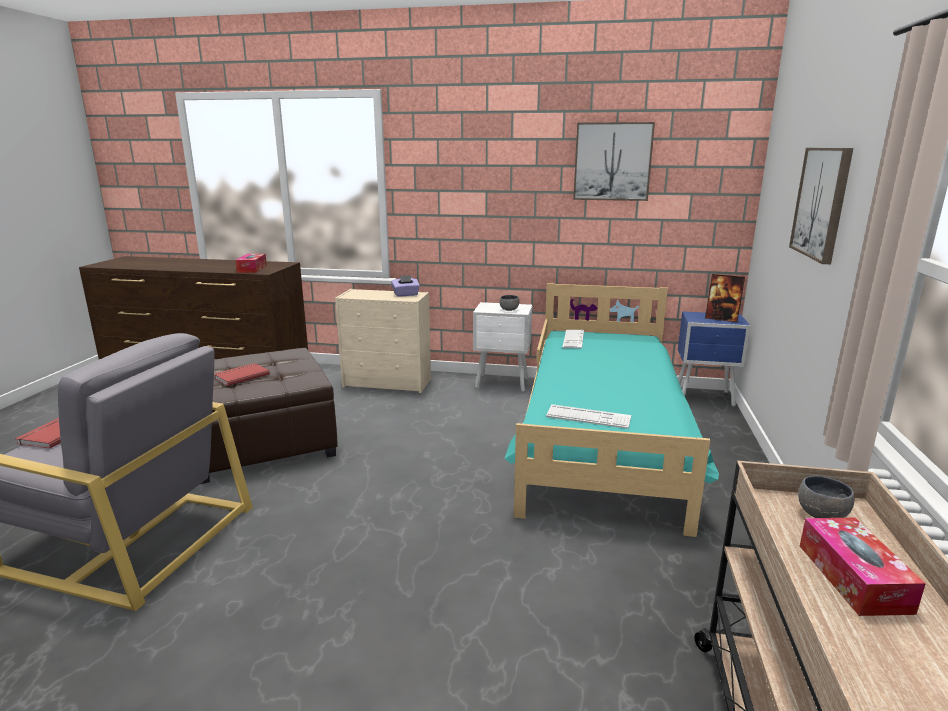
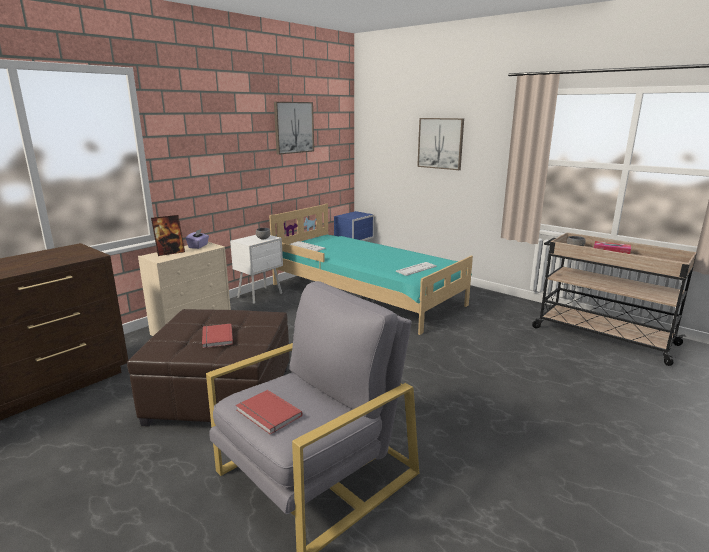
camera: 60 degrees left, 0 degrees up
(252, 269) = (67, 257): tissue box -> none
(721, 319) = (357, 214): picture frame -> picture frame (170, 253)

